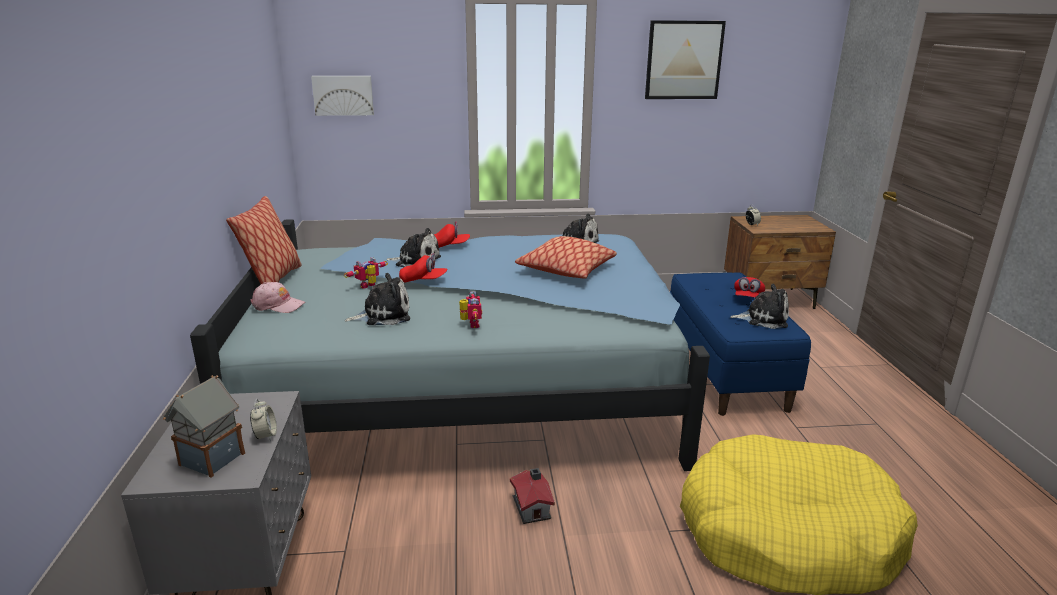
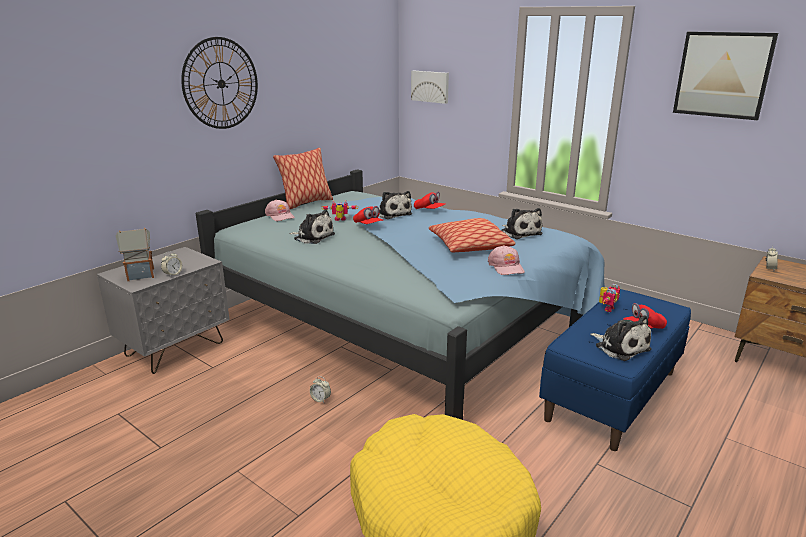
camera: 45 degrees right, 0 degrees up
(176, 113) = (221, 83): none -> wall clock
(470, 324) = (342, 257): toy robot -> toy robot (606, 308)
(532, 507) = (320, 399): toy house -> alarm clock
(636, 278) = (506, 267): none -> pink cap

